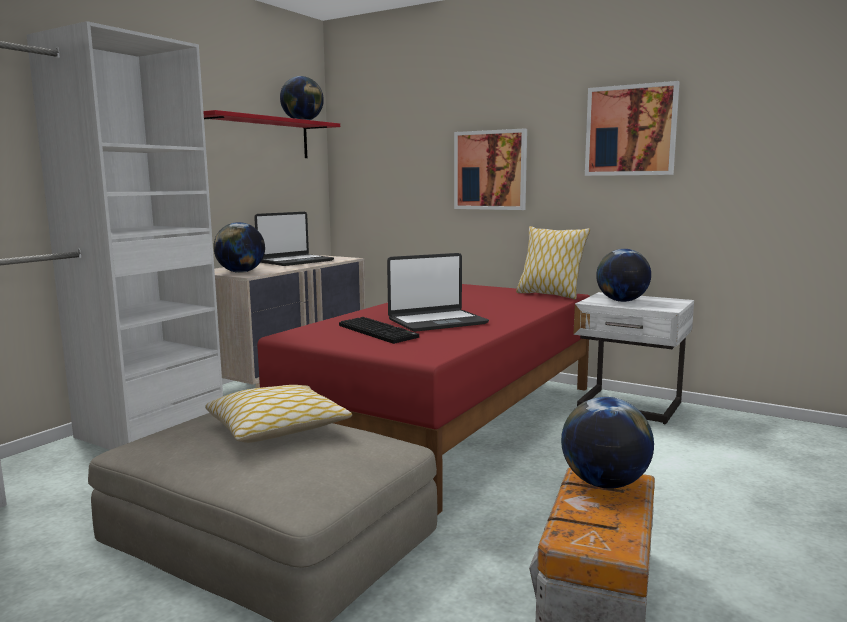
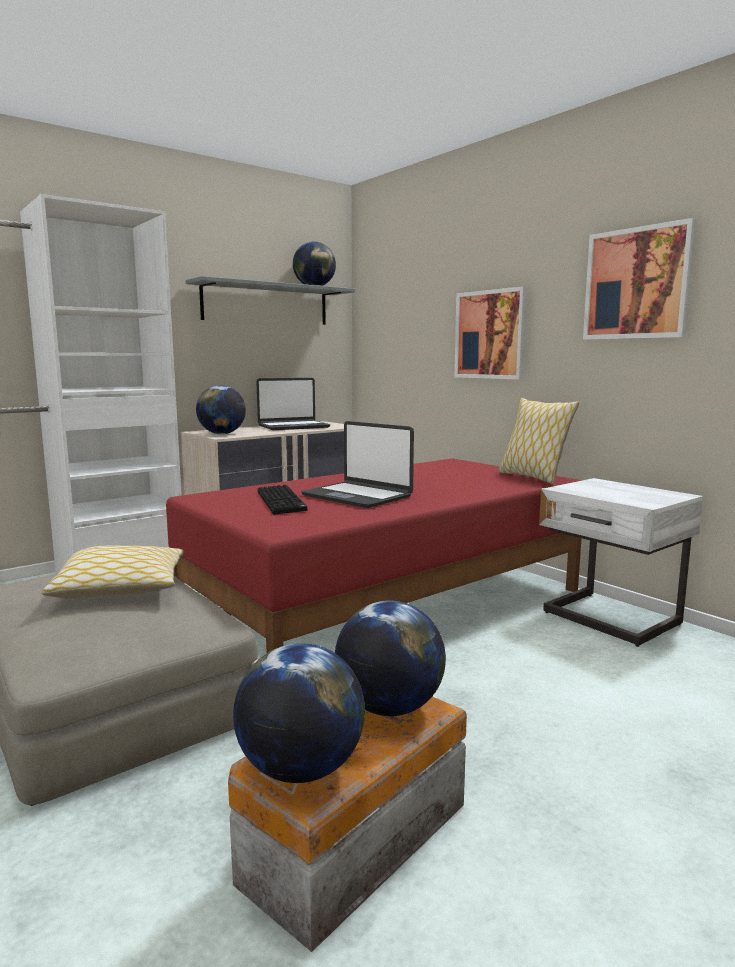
camera: 20 degrees right, 0 degrees up
(257, 138) = (266, 304): red shelf -> grey shelf
(437, 322) = (358, 496): laptop -> laptop turned 45 degrees clockwise
(622, 301) = (603, 490): globe -> globe (301, 769)

